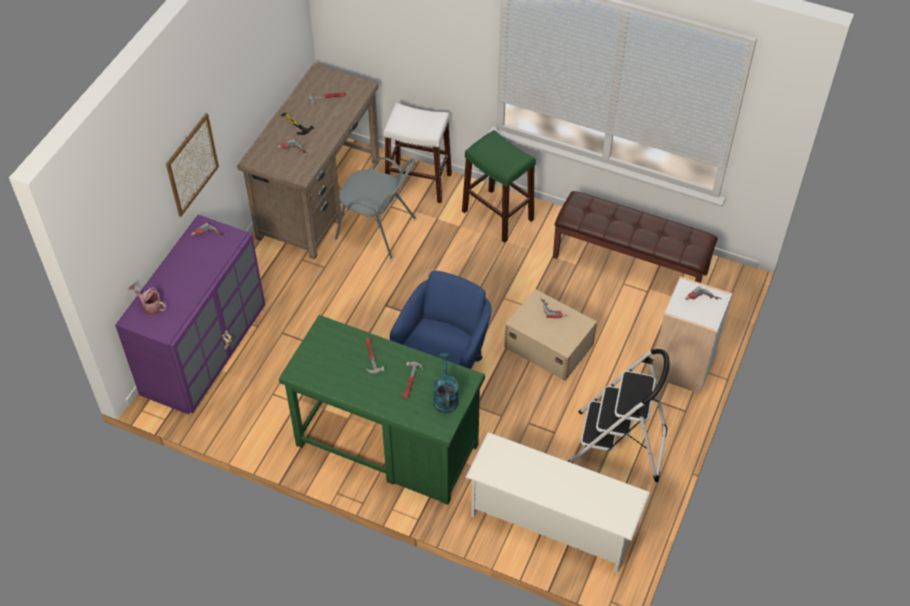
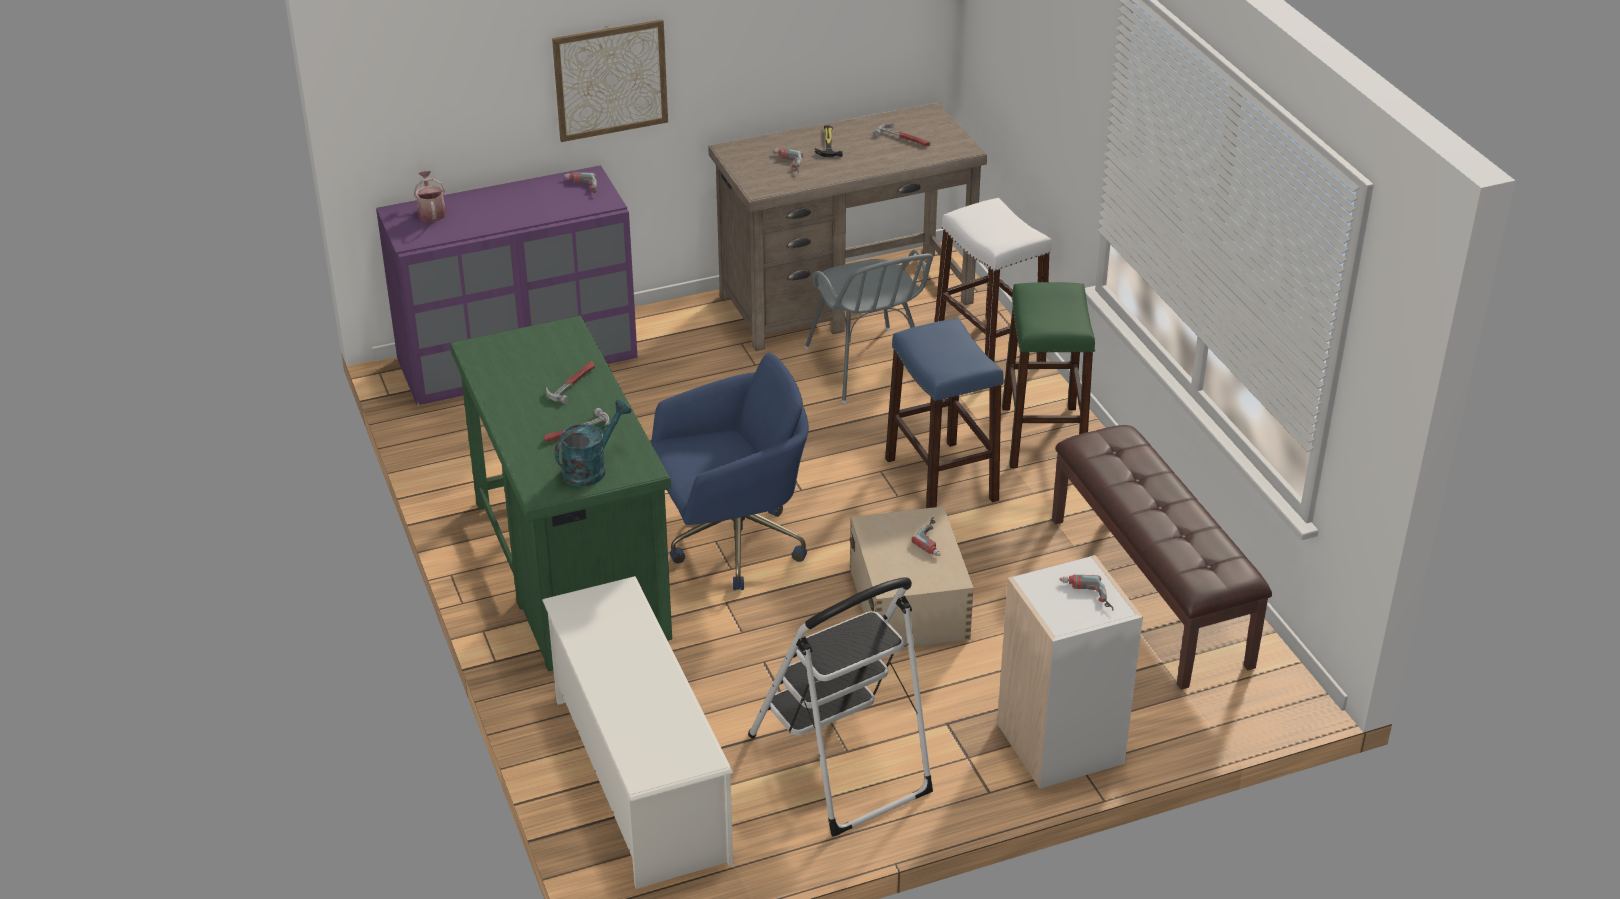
camera: 45 degrees right, 15 degrees down
(484, 270) = (941, 479): none -> blue stool

